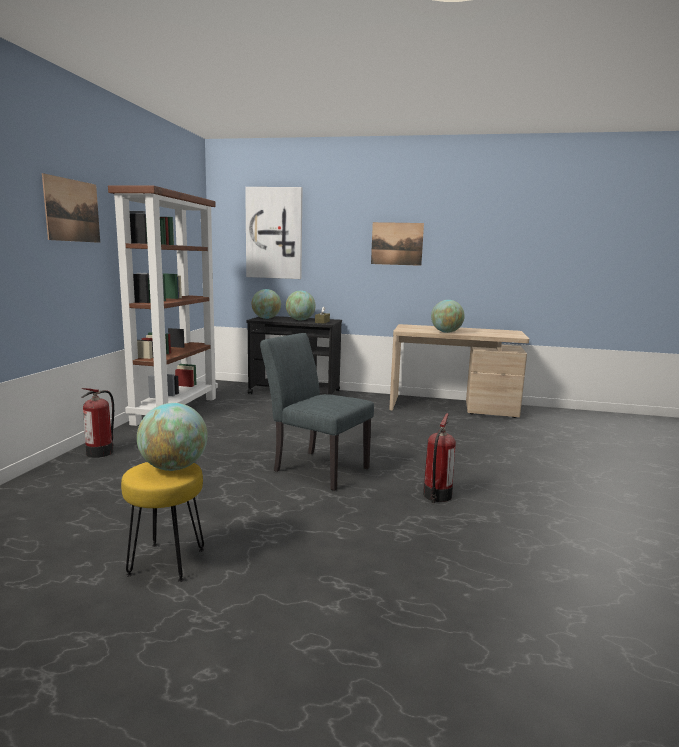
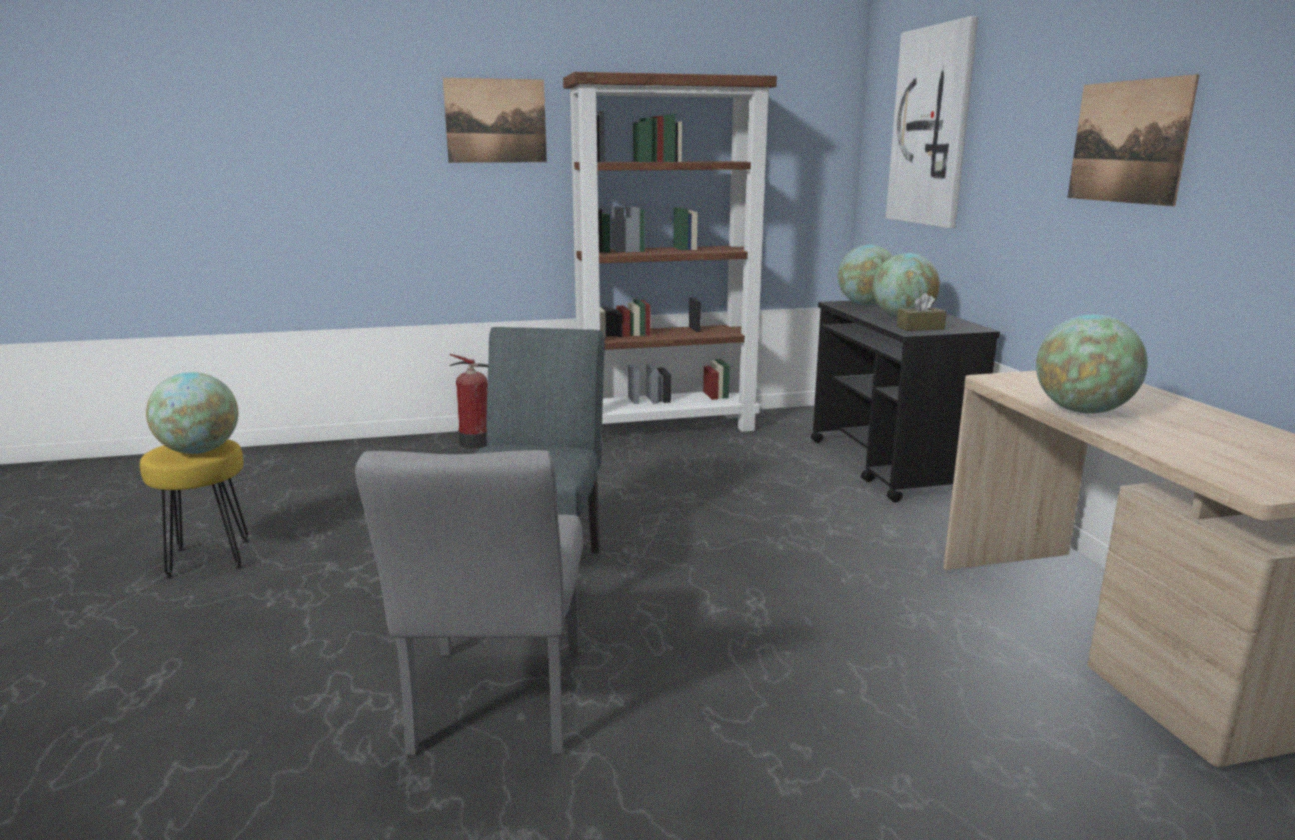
camera: 65 degrees right, 5 degrees up
(436, 496) = (495, 709): fire extinguisher -> grey chair

